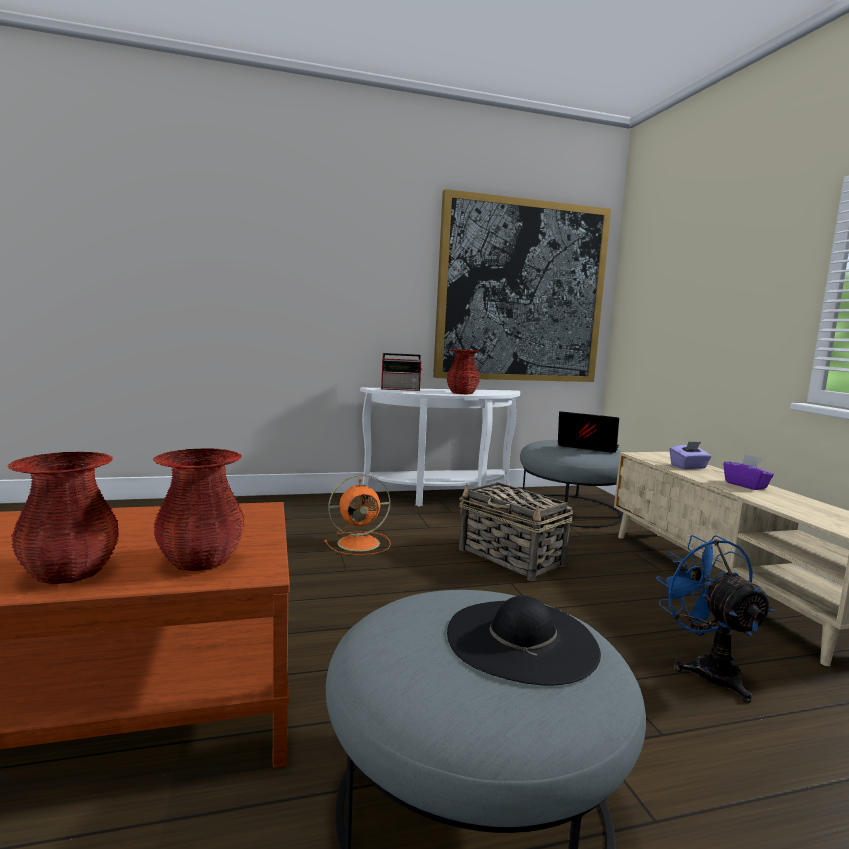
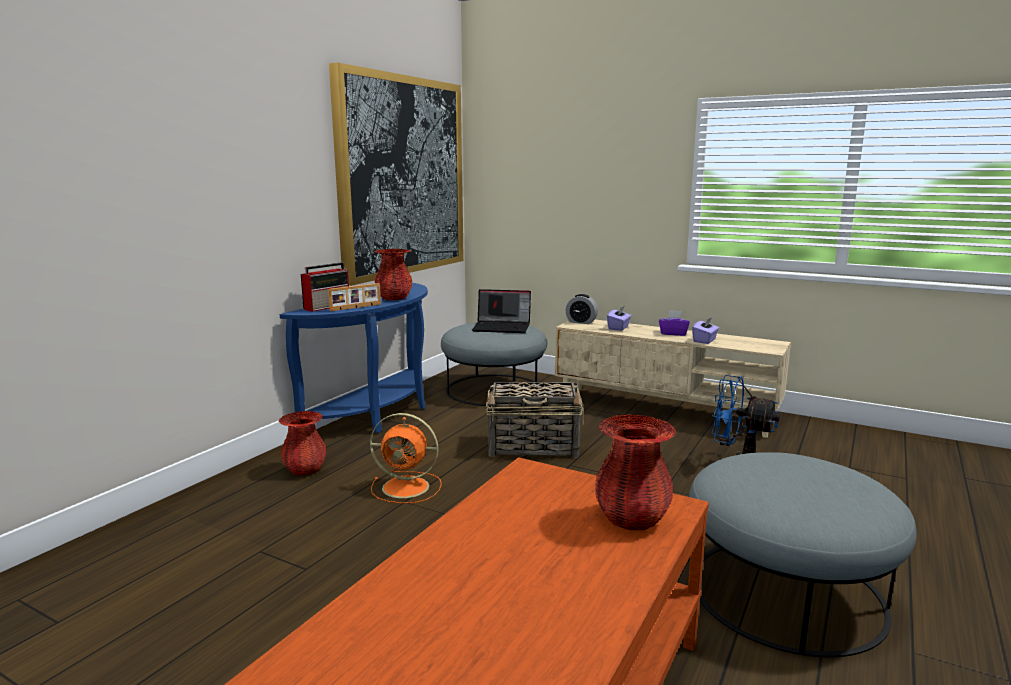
camera: 45 degrees left, 5 degrees up
(69, 573) = (602, 574): red vase -> red vase (305, 470)
(360, 543) = (408, 487): orange fan -> orange fan turned 75 degrees clockwise
(415, 392) = (356, 307): none -> picture frame
(443, 497) = (379, 415): white console table -> blue console table
(521, 639) = (805, 473): black hat -> none
(586, 447) = (502, 327): laptop -> laptop turned 150 degrees counterclockwise
(659, 455) = (581, 322): none -> alarm clock
(770, 500) = (705, 340): none -> purple tissue box

